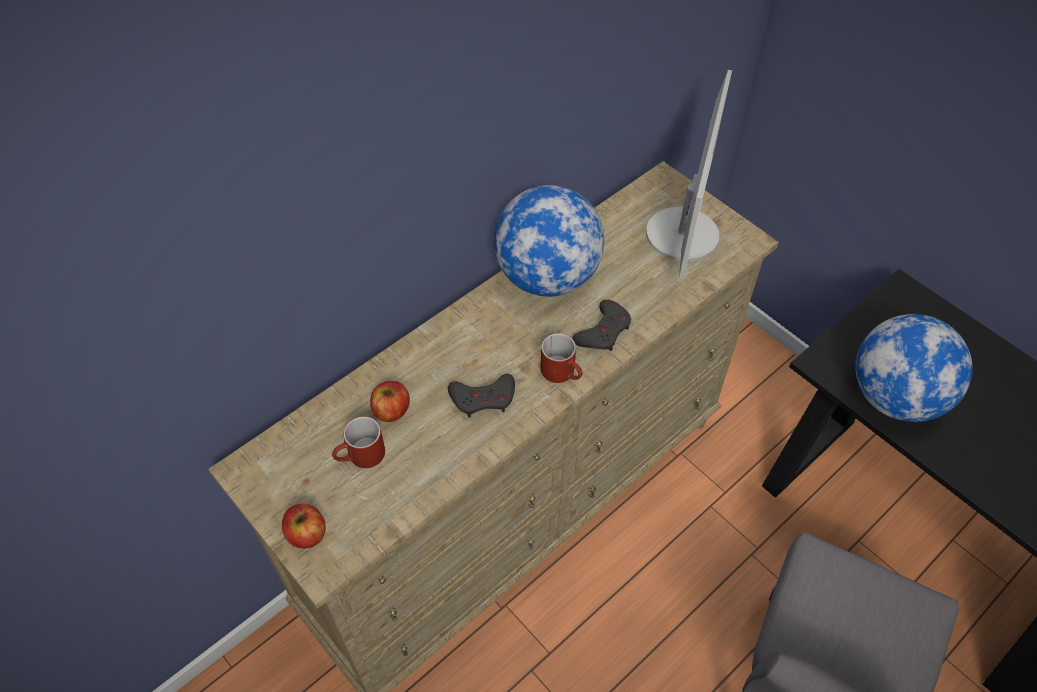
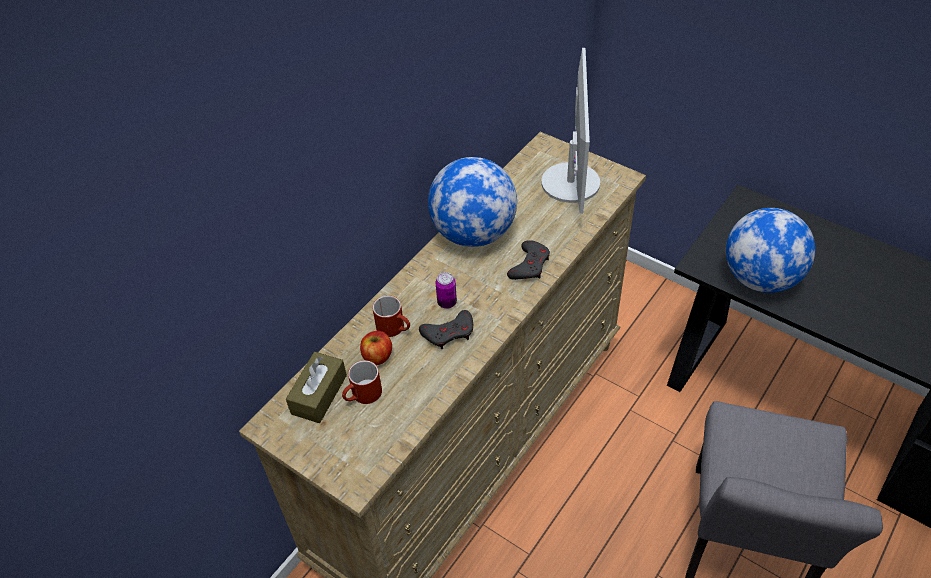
camera: 10 degrees left, 5 degrees down
(307, 534) = (336, 462): apple -> none
(311, 444) = (319, 394): none -> brown tissue box
(491, 359) = (447, 302): none -> can
(563, 372) = (507, 301): red mug -> red mug (395, 328)

